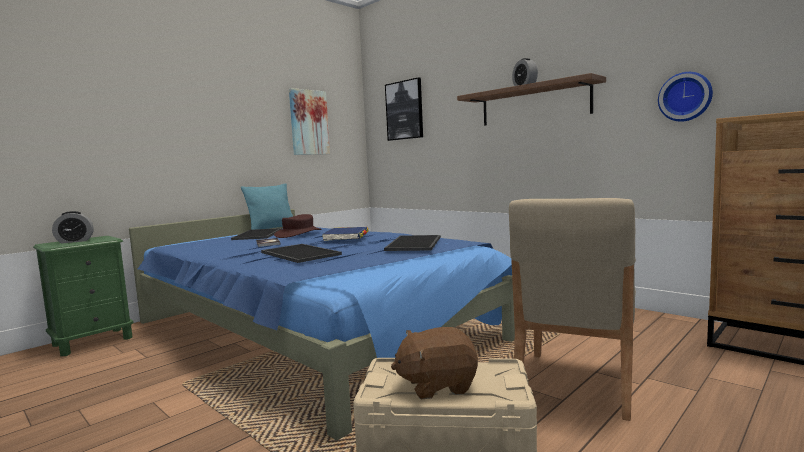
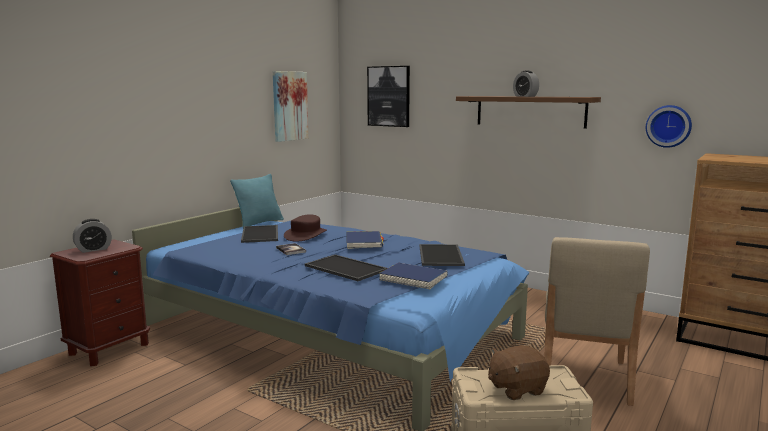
camera: 10 degrees left, 5 degrees up
(93, 341) = (109, 349): green nightstand -> brown nightstand
(361, 260) = (413, 278): none -> blue book

